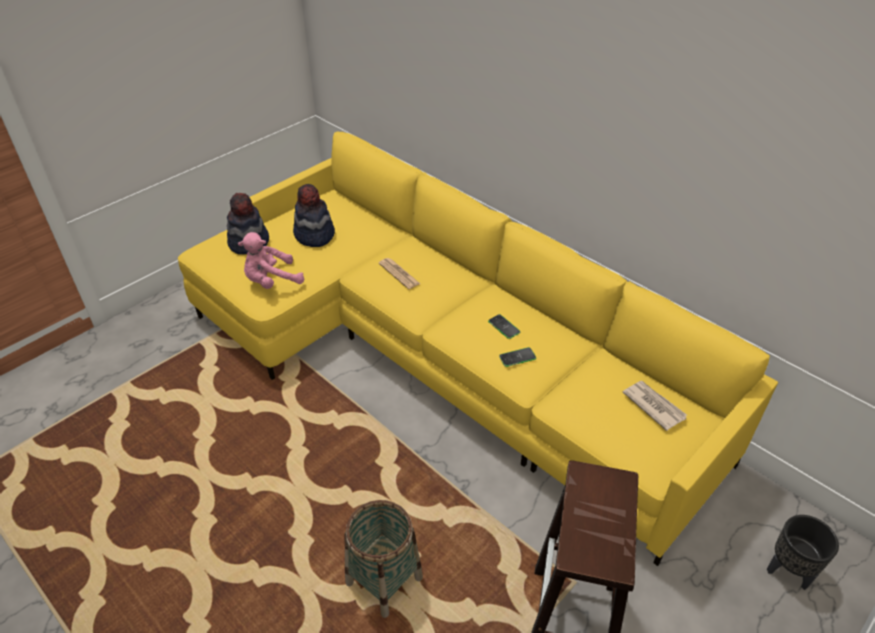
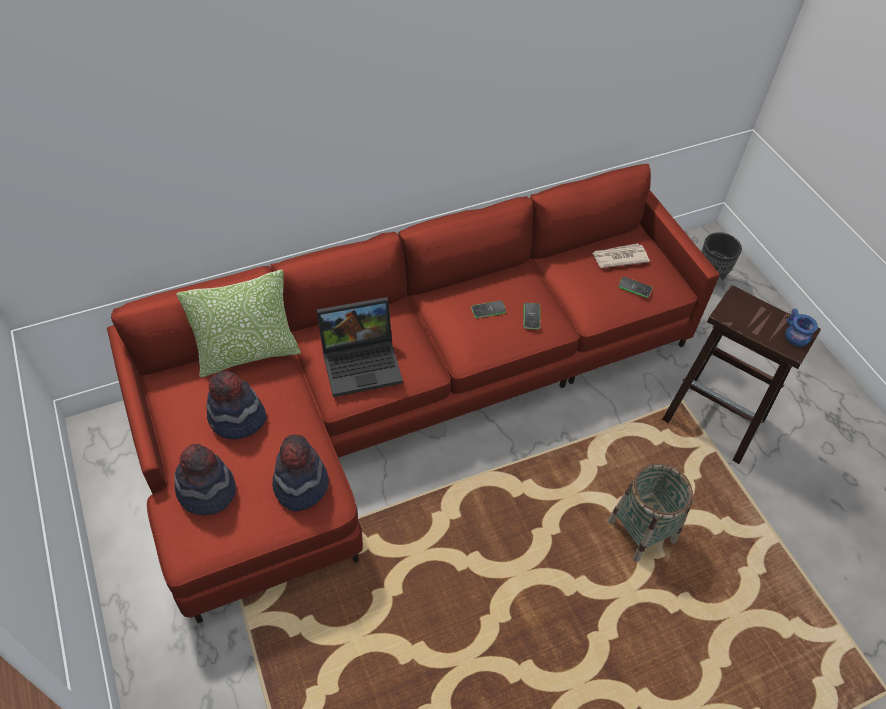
camera: 70 degrees left, 10 degrees up
(271, 281) = (300, 485): pink plush toy -> hat
(375, 221) = (248, 354): none -> pillow
(399, 274) = (363, 362): newspaper -> laptop
(437, 356) = (402, 399): yellow sofa -> red sofa
(600, 552) = (793, 334): none -> blue mug
(620, 429) = (635, 287): none -> phone

